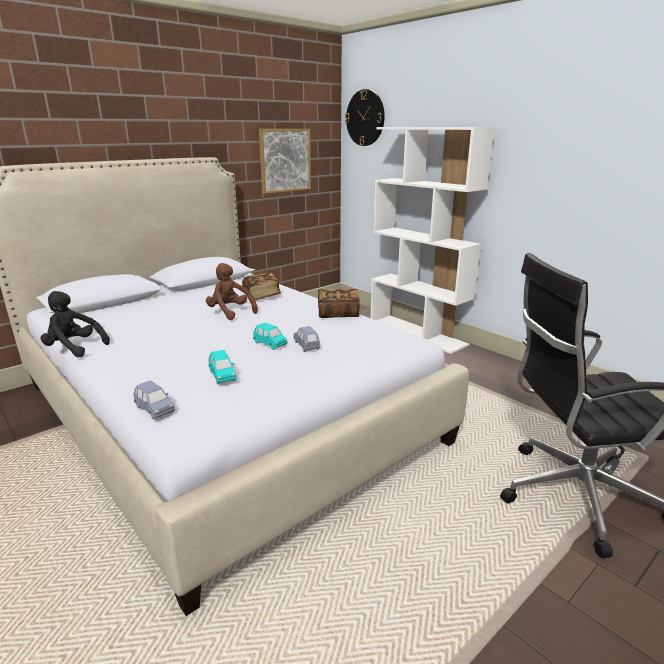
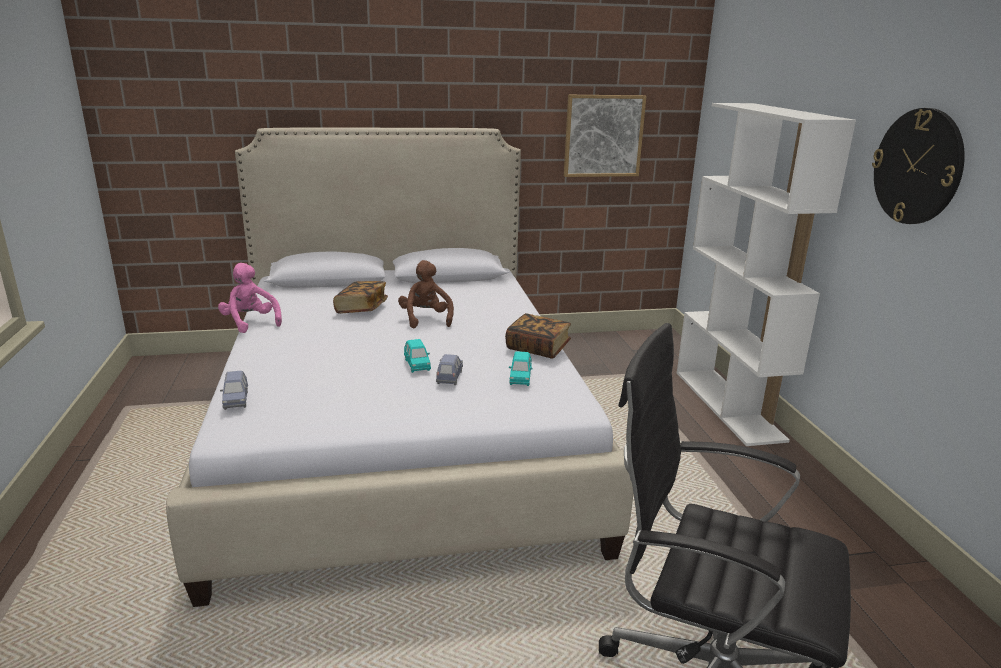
camera: 30 degrees right, 0 degrees up
(74, 348) = (250, 323): black plush toy -> pink plush toy
(222, 376) = (326, 386): turquoise toy car -> turquoise toy car (520, 378)
(261, 295) = (484, 306): book -> book (361, 309)
(365, 118) = (726, 85): wall clock -> wall clock (917, 167)

